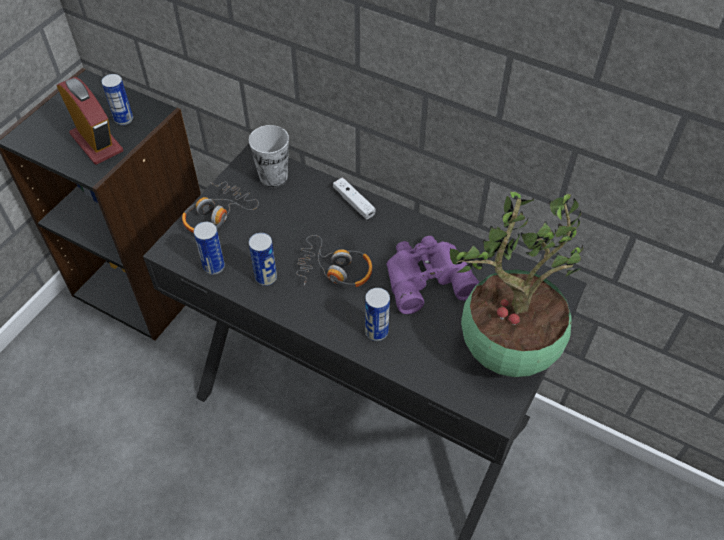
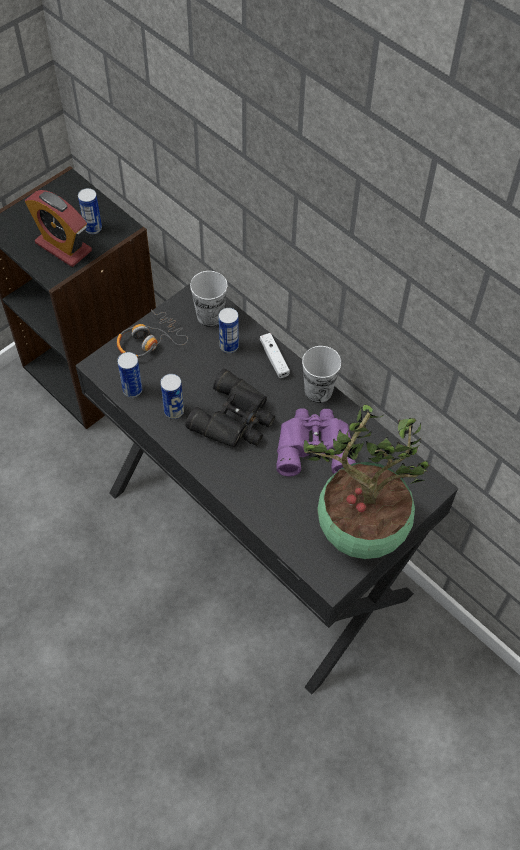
camera: 15 degrees right, 5 degrees up
(96, 143) = (63, 247): alarm clock -> alarm clock turned 150 degrees clockwise
(334, 270) = (235, 419): headphones -> black binoculars
(376, 332) = (253, 485): can -> can (229, 346)
(410, 223) = (318, 391): none -> cup

